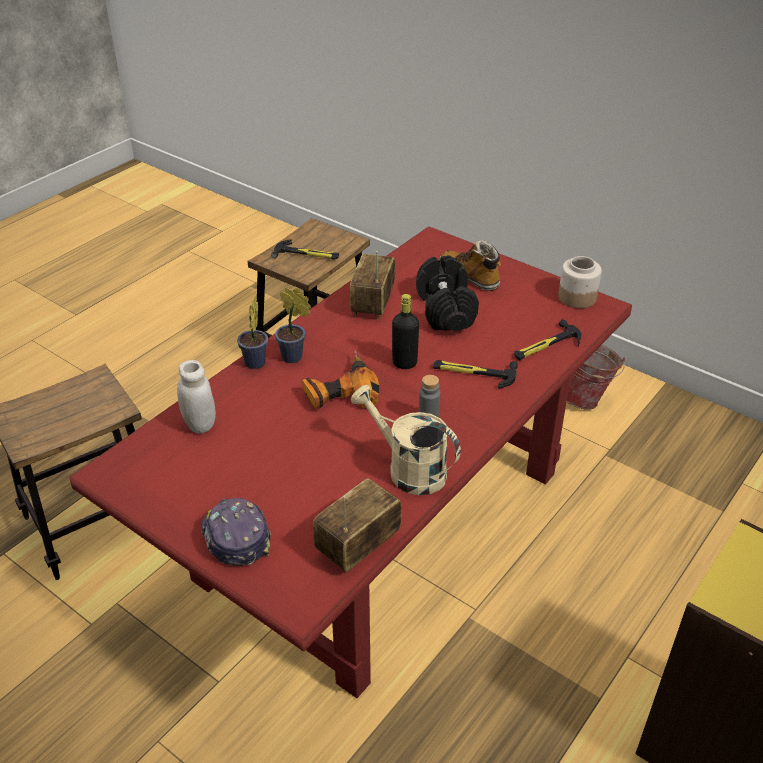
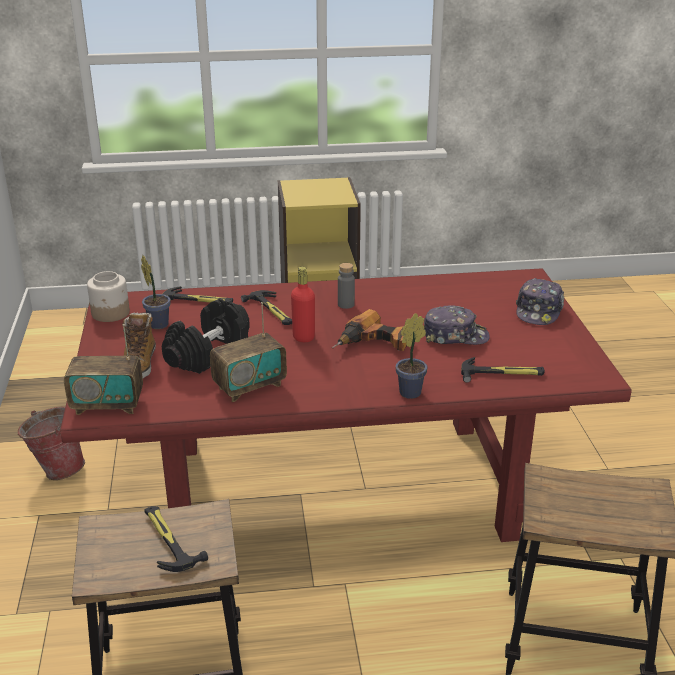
camera: 135 degrees left, 10 degrees down
(200, 424) = (502, 373): white jar -> hammer
(284, 443) = (455, 336): none -> cap
(294, 357) = (374, 380): potted plant -> potted plant (158, 323)
(358, 546) = (472, 280): radio -> radio (107, 405)
(404, 363) = (303, 337): black bottle -> red bottle
(408, 469) = (397, 292): beige watering can -> none

